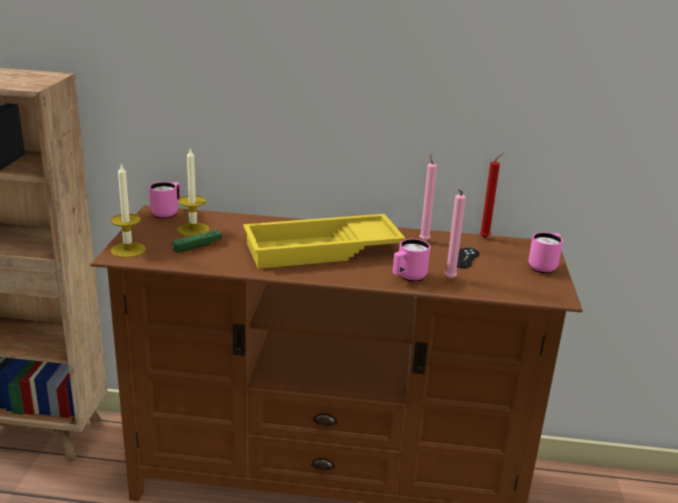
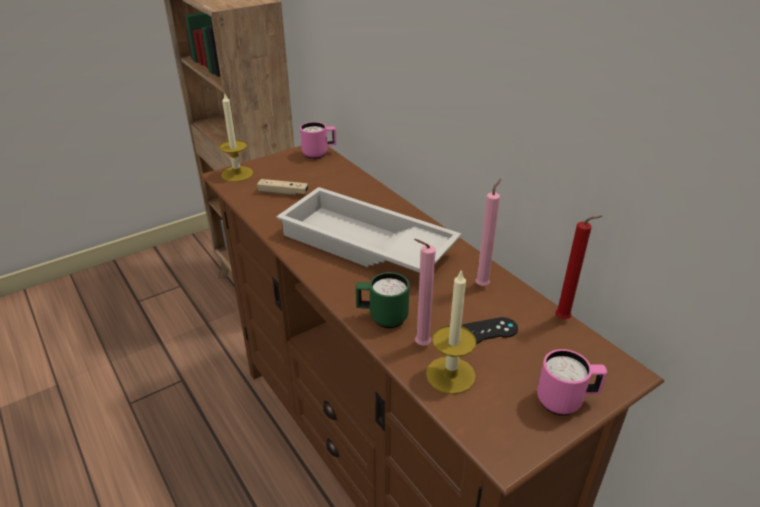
camera: 50 degrees right, 10 degrees up
(193, 229) = (309, 176): candle -> candle (450, 375)
(197, 246) = (283, 192): green game controller -> beige game controller
(322, 251) = (364, 245): yellow tray -> white tray
(408, 278) = (382, 318): pink mug -> green mug

